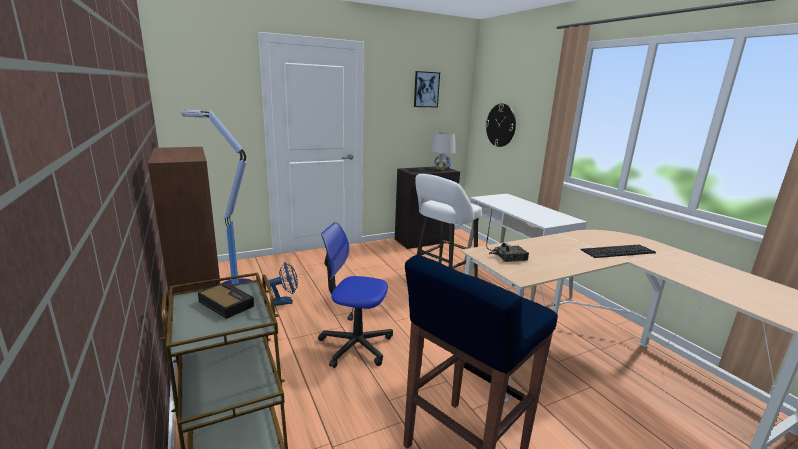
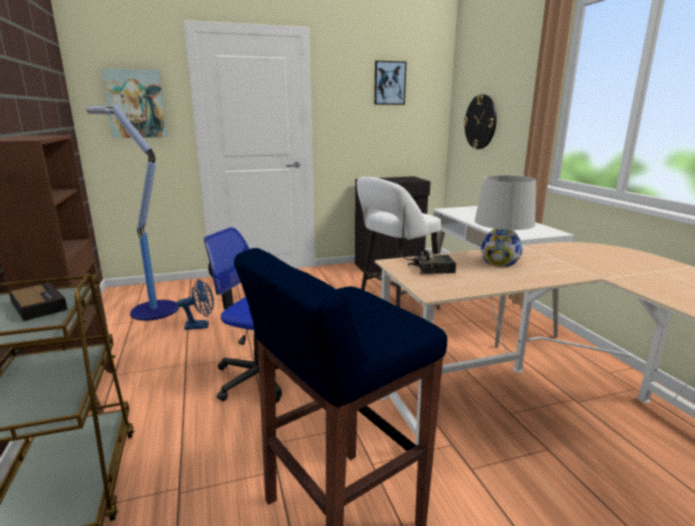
camera: 10 degrees right, 0 degrees up
(213, 103) = (136, 104): none -> picture
(441, 168) = (409, 178): white table lamp -> white table lamp (499, 261)
(618, 251) = (594, 266): keyboard -> none

